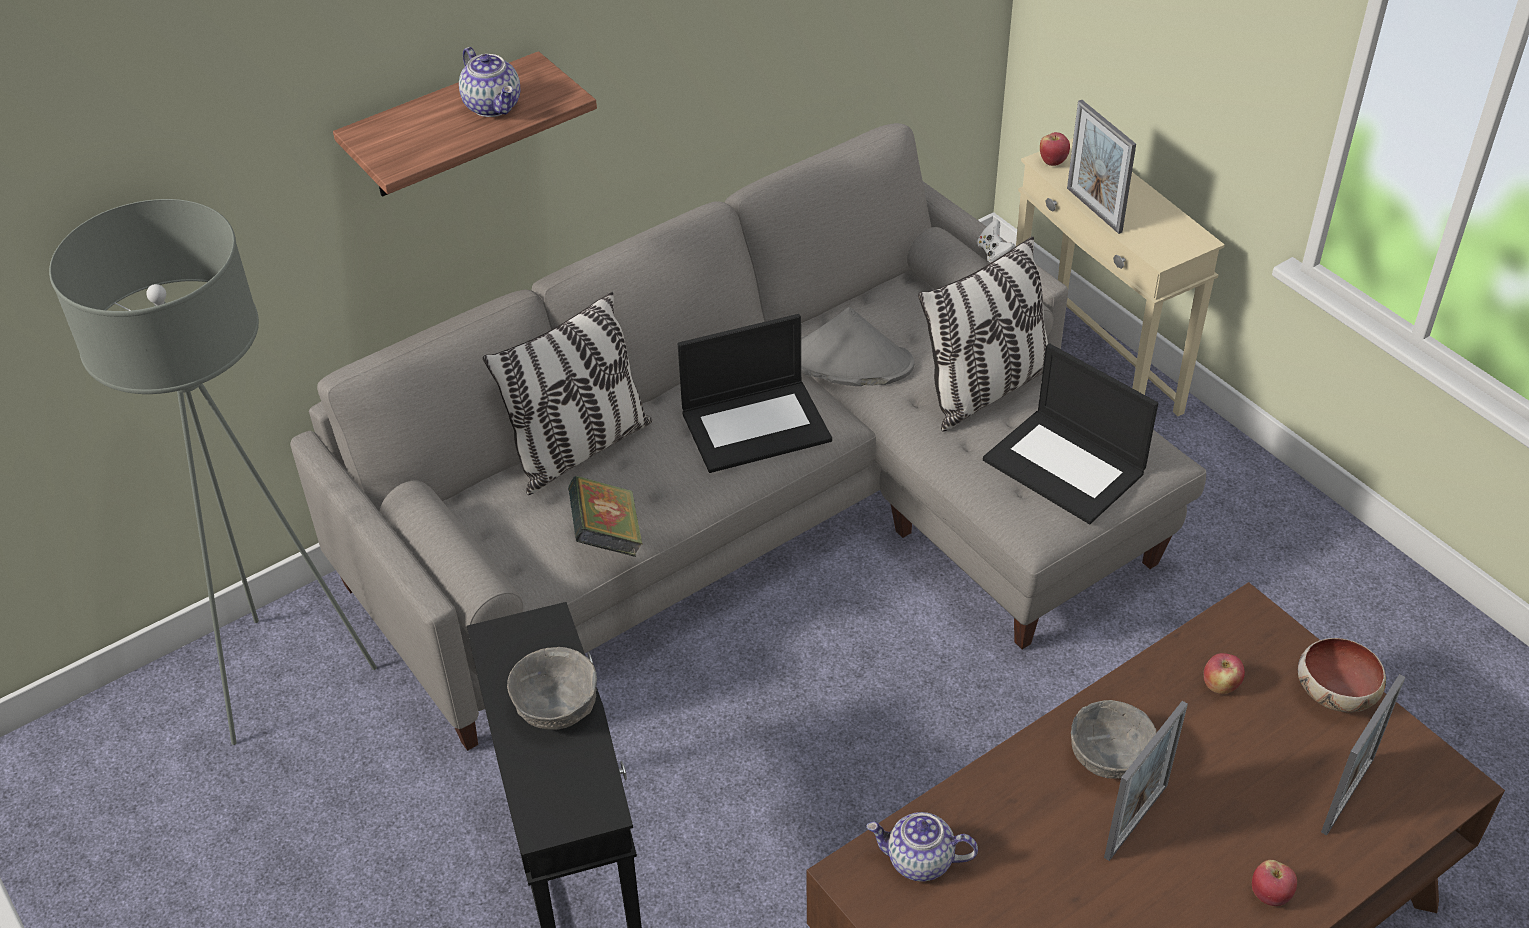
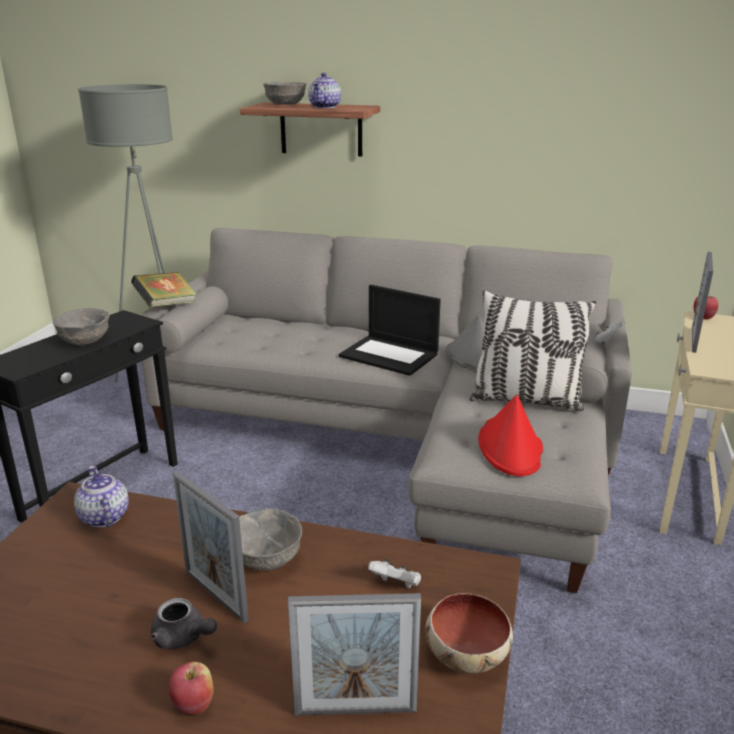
camera: 50 degrees right, 20 degrees down
(409, 128) = (285, 105): none -> grey bowl
(580, 449) = (310, 327): pillow -> none
(607, 536) = (261, 351): book -> book (166, 305)
(1066, 466) = (510, 447): laptop -> red hat
(1136, 821) = (215, 595): picture frame -> picture frame turned 45 degrees clockwise
(1180, 869) = (183, 638): none -> grey teapot
(1220, 686) = (396, 585): apple -> white game controller

